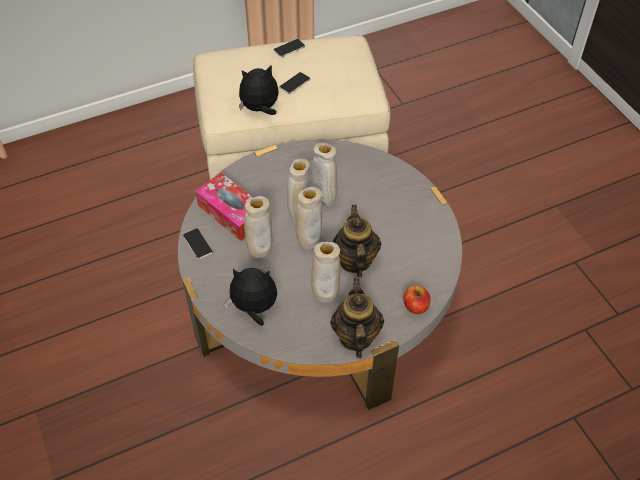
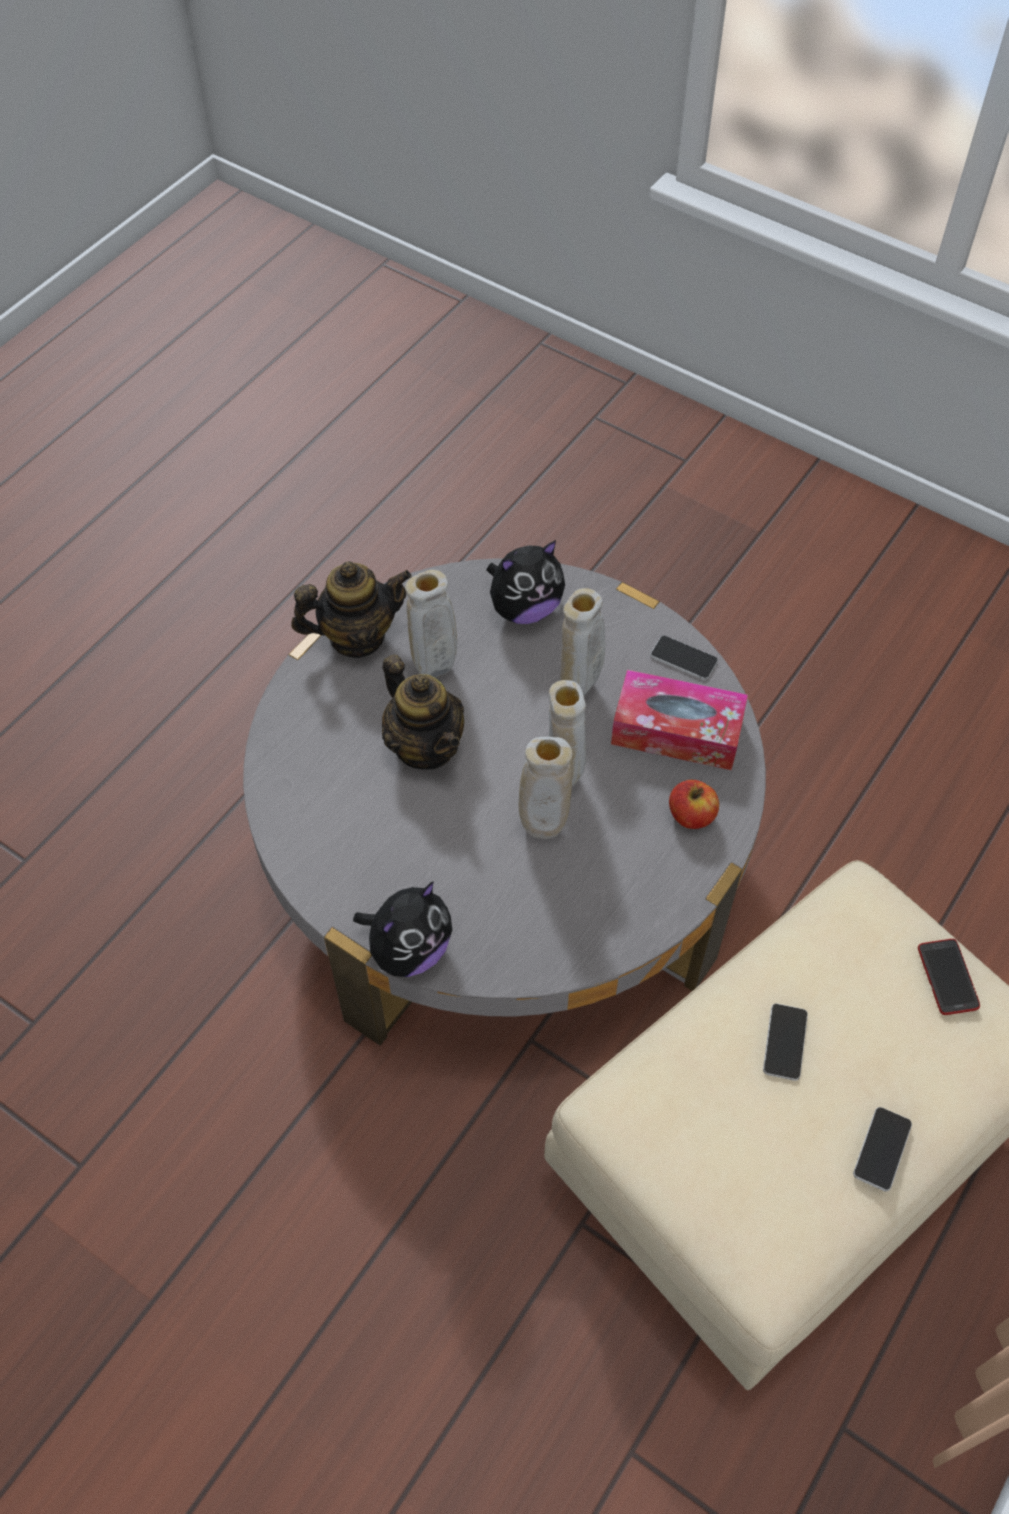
camera: 150 degrees right, 5 degrees up
(219, 77) = (947, 977): none -> phone
(260, 109) = (799, 943): plush toy -> plush toy (409, 949)
(309, 244) = (516, 739): beige vase -> none
(355, 336) = (356, 637): teapot -> teapot turned 75 degrees counterclockwise
(415, 306) = (290, 718): apple -> apple (691, 815)

